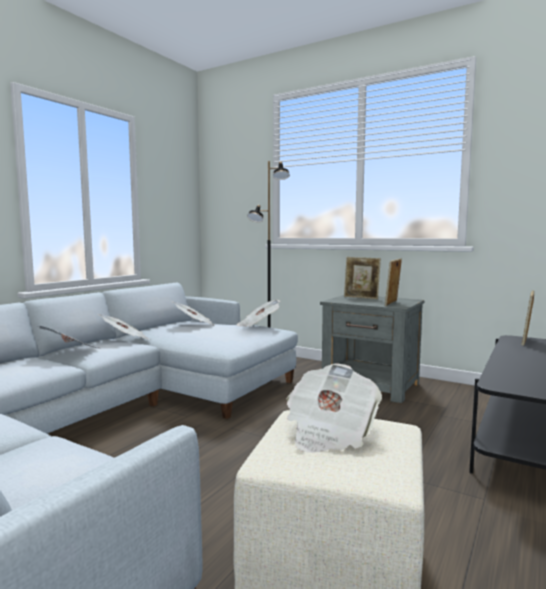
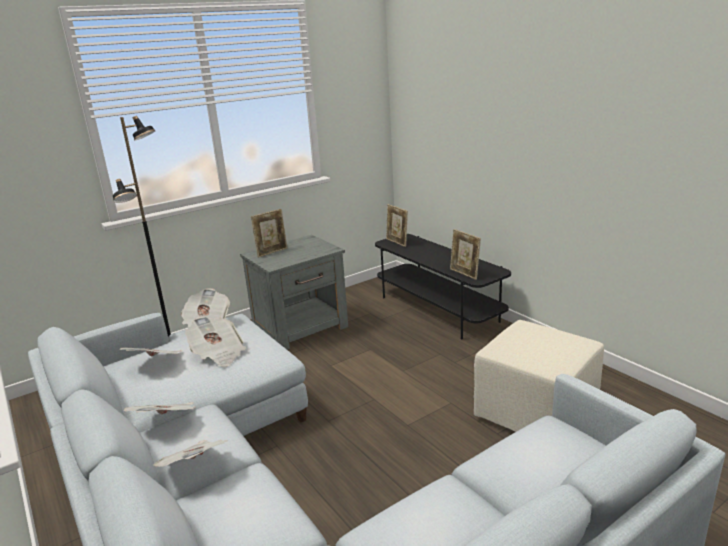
camera: 65 degrees left, 15 degrees up
(329, 432) = (531, 344): newspaper -> newspaper (218, 354)
(392, 303) = (317, 248): picture frame -> picture frame (464, 274)

